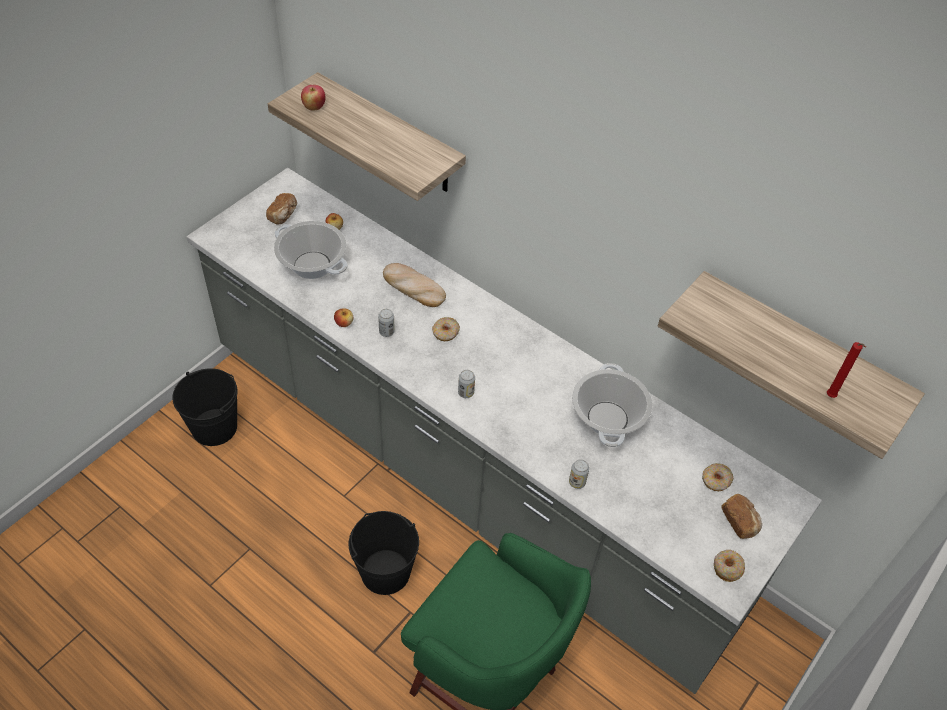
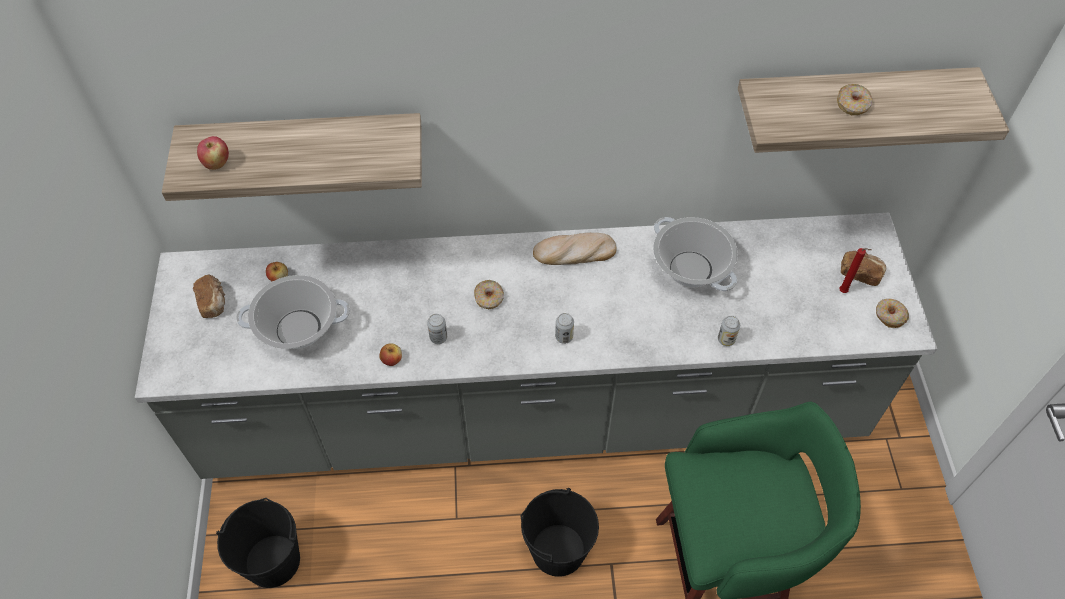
camera: 40 degrees left, 5 degrees up
(413, 287) = (415, 279): bread -> bread (574, 252)
(716, 481) = (813, 255): donut -> donut (852, 105)
(831, 397) = (934, 116): red candle -> red candle (844, 292)

